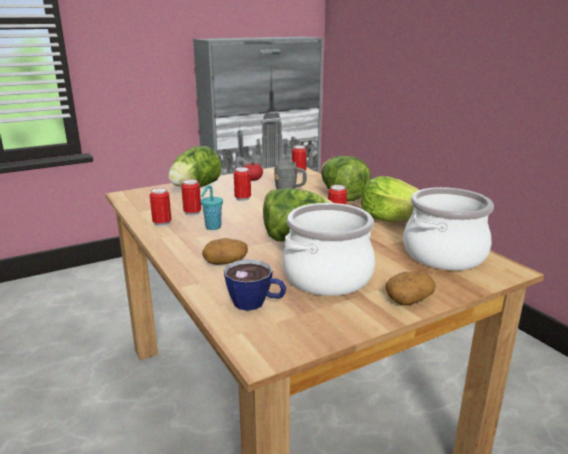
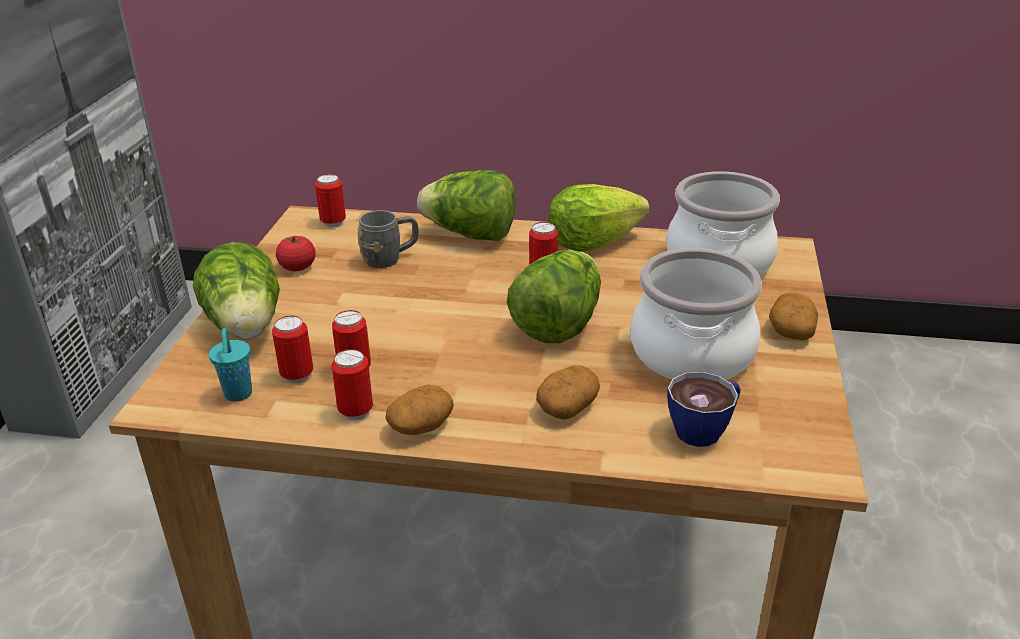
camera: 50 degrees left, 10 degrees up
(167, 238) = (421, 426): none -> potato
(212, 227) = (437, 374): turquoise cup -> turquoise cup (238, 395)
(242, 199) = (364, 307): can -> can (297, 375)

